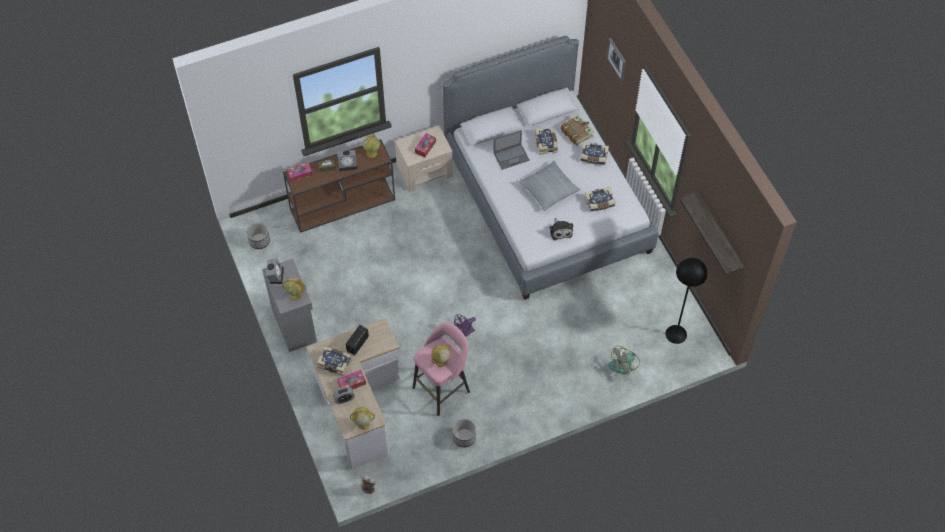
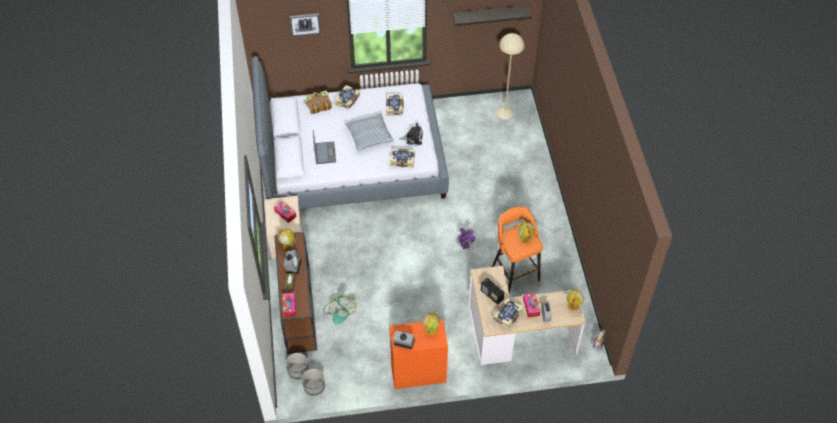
camera: 75 degrees left, 5 degrees down
(295, 324) = (418, 372): grey cabinet -> orange cabinet
(442, 389) = (515, 272): pink stool -> orange stool
(464, 437) = (564, 267): planter -> planter (298, 370)
(546, 143) = (321, 127): book -> book (402, 160)
(624, 364) = (523, 149): fan -> fan (339, 311)
(676, 334) = (505, 112): black floor lamp -> beige floor lamp

